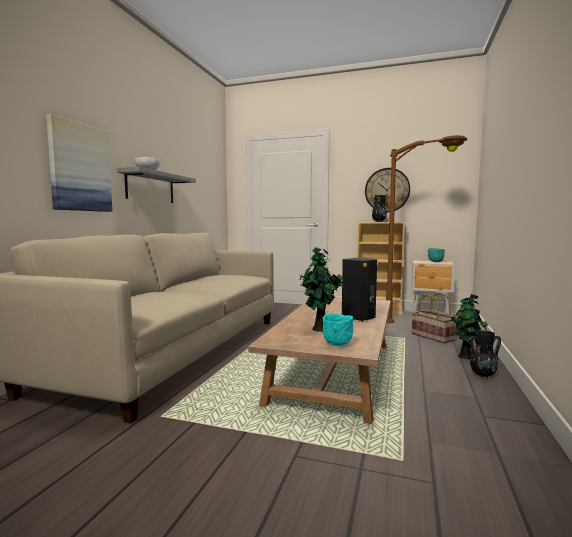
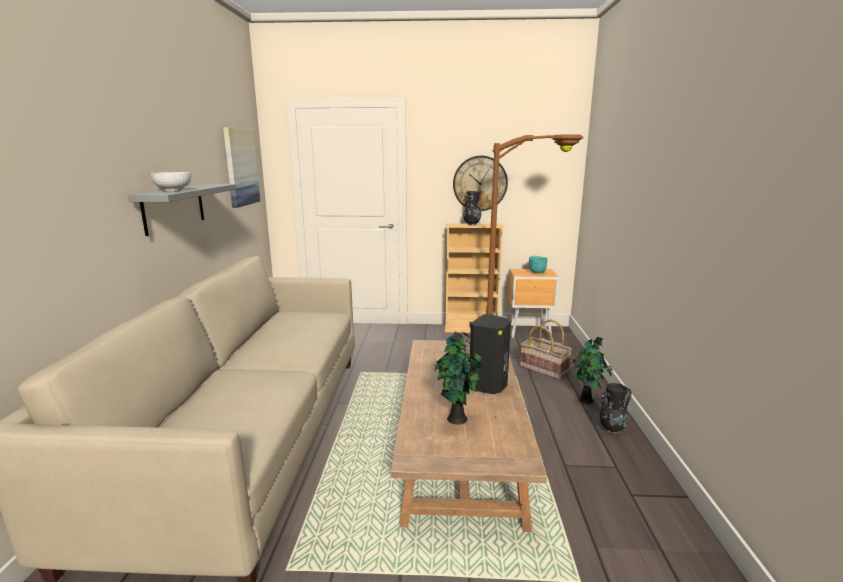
camera: 15 degrees left, 10 degrees up
(80, 167) = (79, 212): picture -> picture (240, 167)
(338, 344) = (491, 449): turquoise bowl -> none

